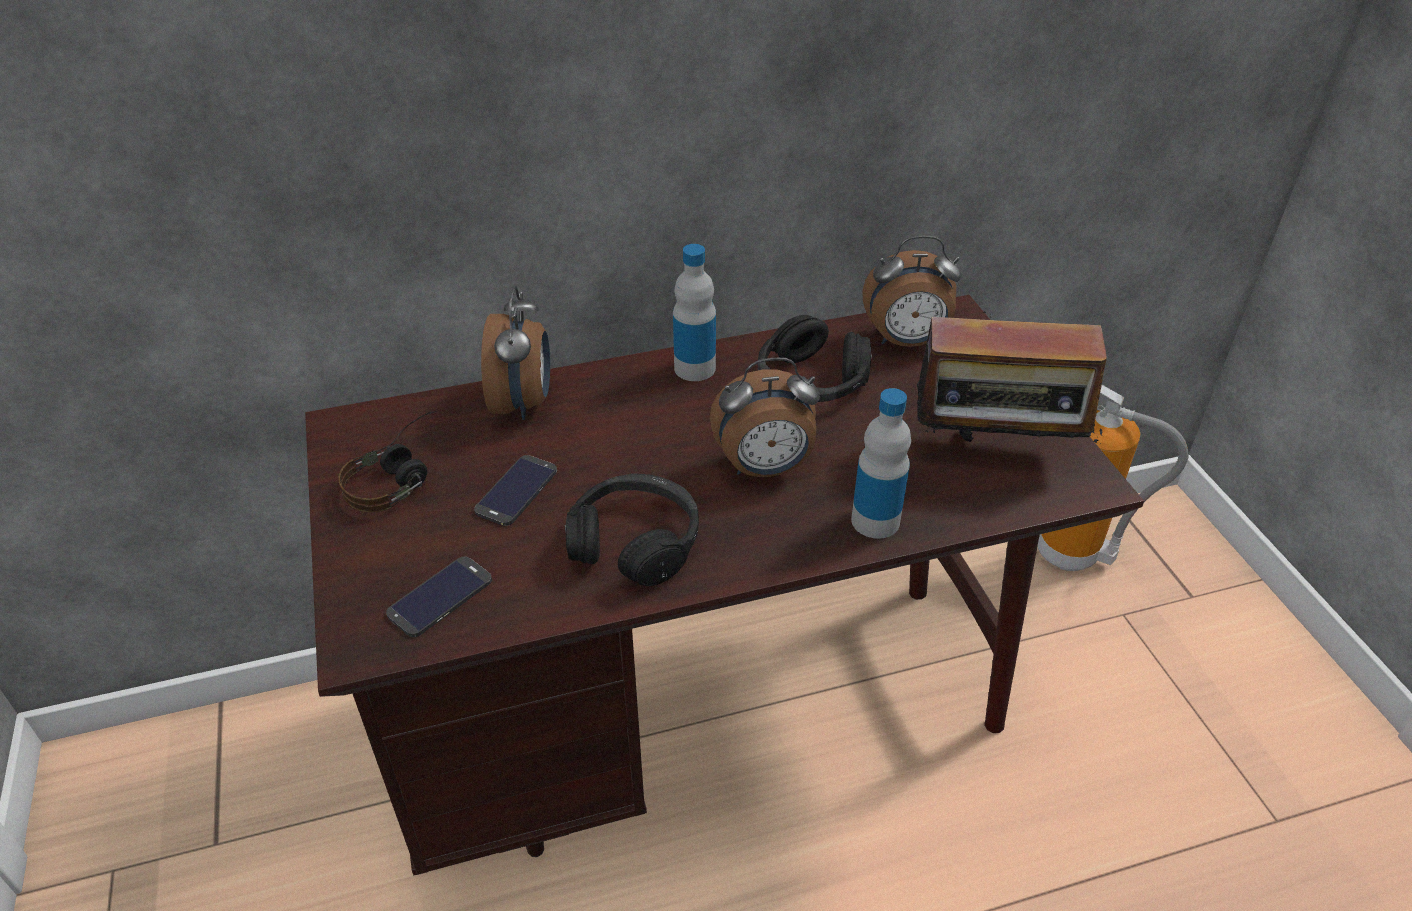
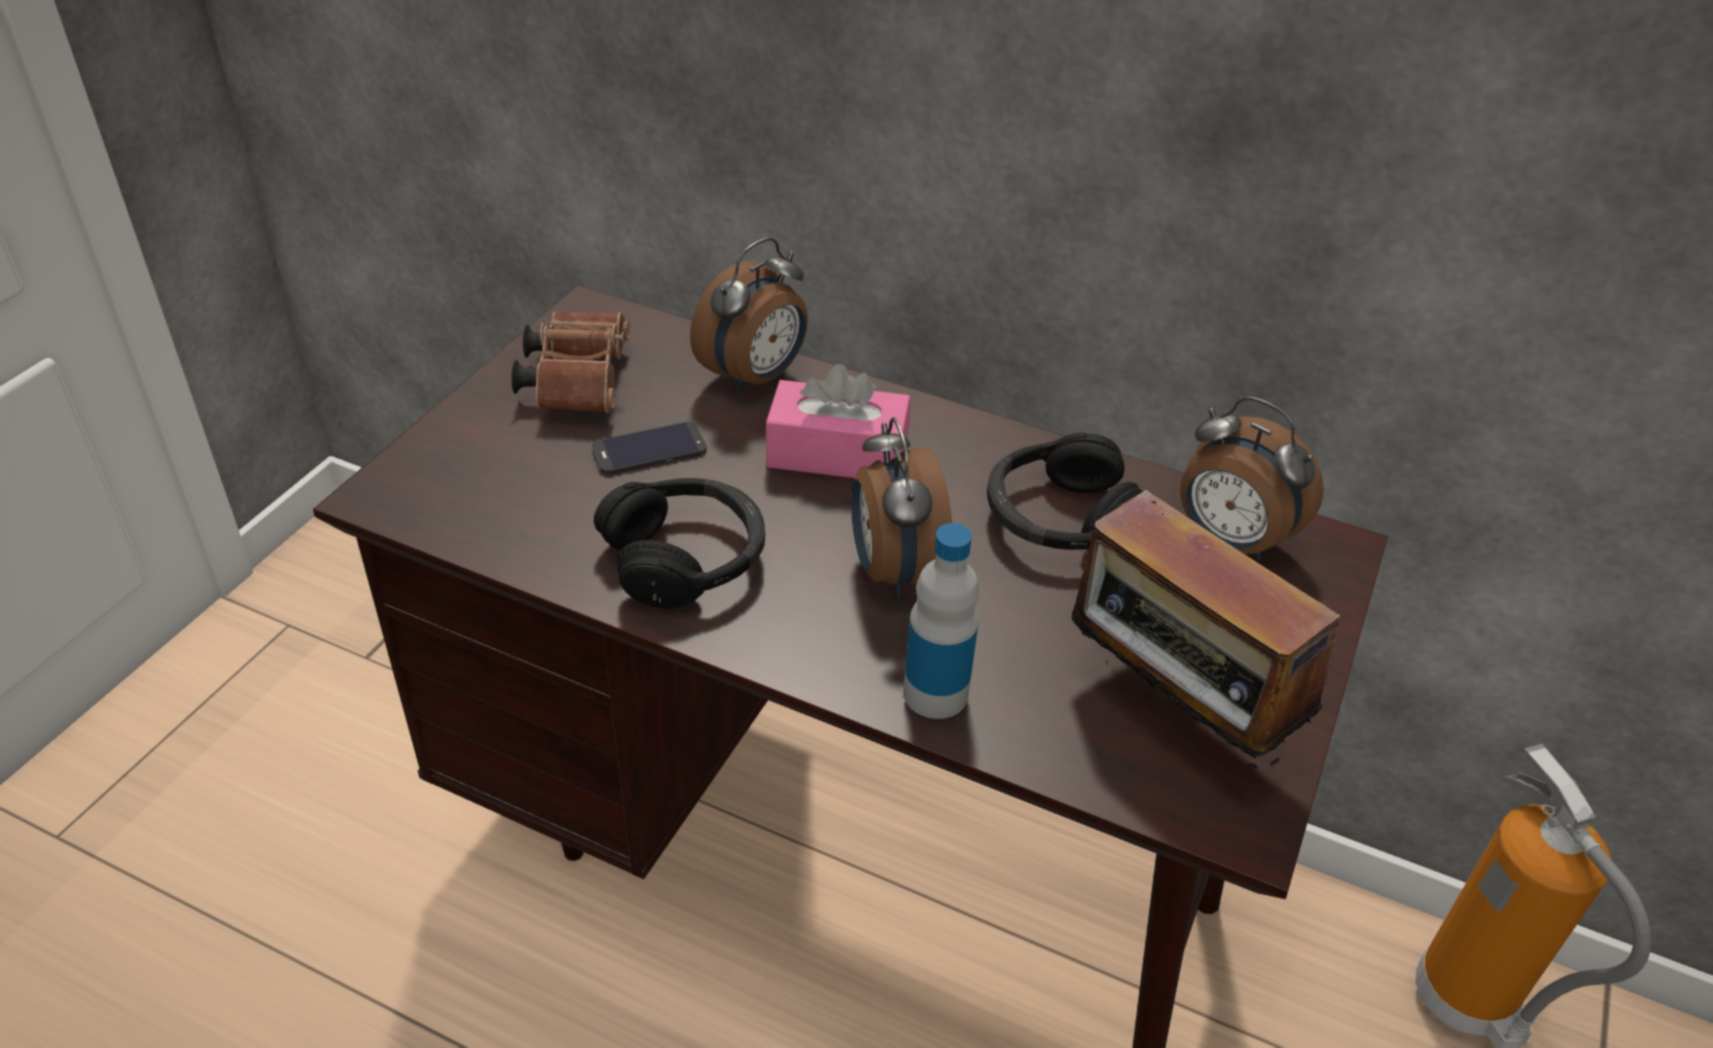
camera: 40 degrees right, 0 degrees up
(401, 476) = (578, 380): headphones -> brown binoculars
(440, 597) = (480, 497): phone -> none
(640, 420) = (837, 454): none -> pink tissue box
(694, 368) = (955, 436): bottle -> none
(765, 468) = (894, 571): alarm clock -> alarm clock turned 45 degrees clockwise

